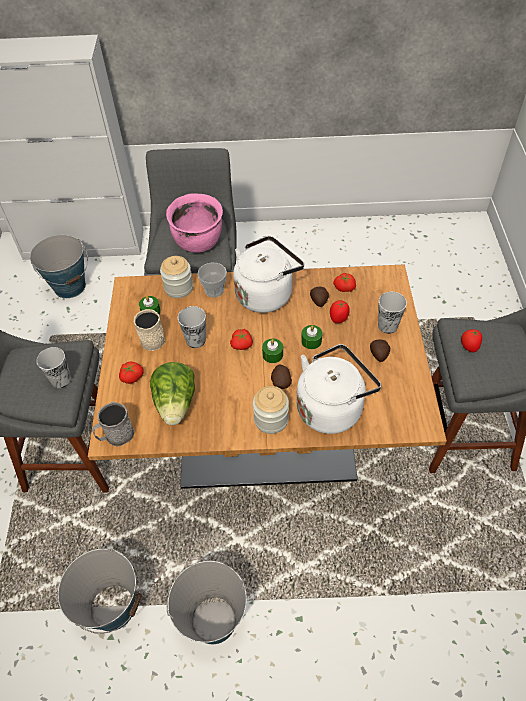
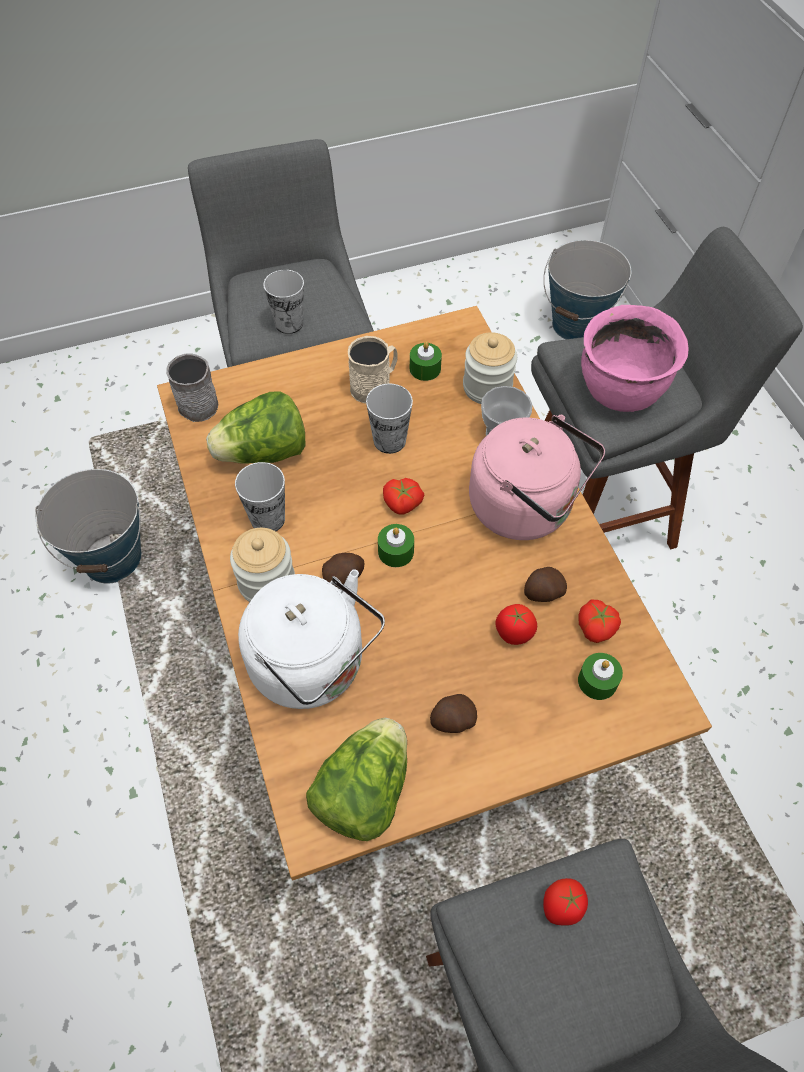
camera: 70 degrees right, 5 degrees up
(131, 376) = (297, 386): tomato -> none
(213, 620) = (114, 679): bucket -> none
(266, 293) = (526, 508): white kettle -> pink kettle
(311, 341) = (445, 602): green candle -> green candle (597, 681)
(387, 326) = (529, 723): cup -> cup (268, 519)
(408, 400) = (363, 791): none -> lettuce

